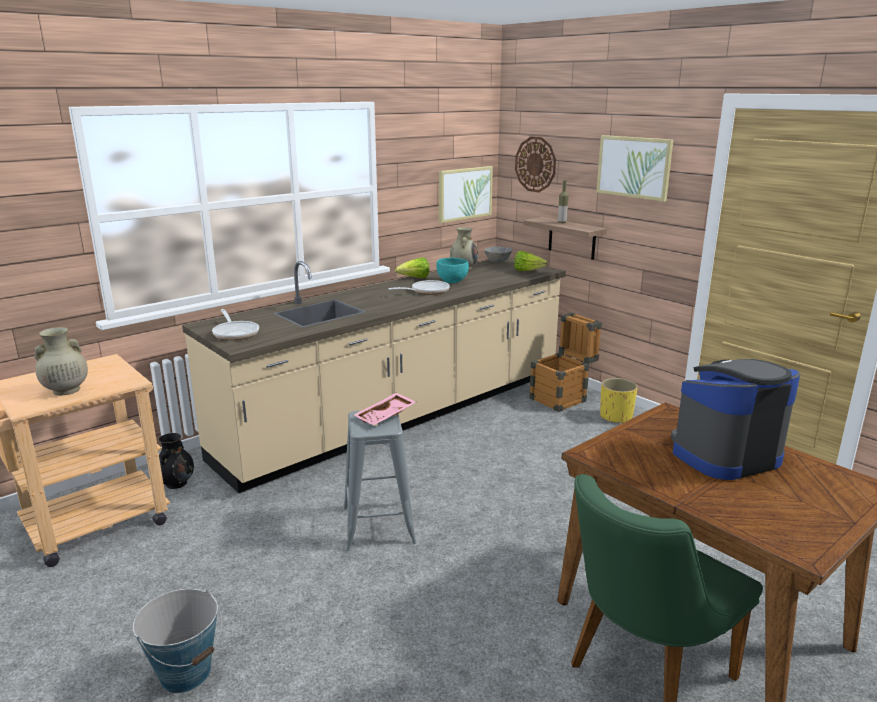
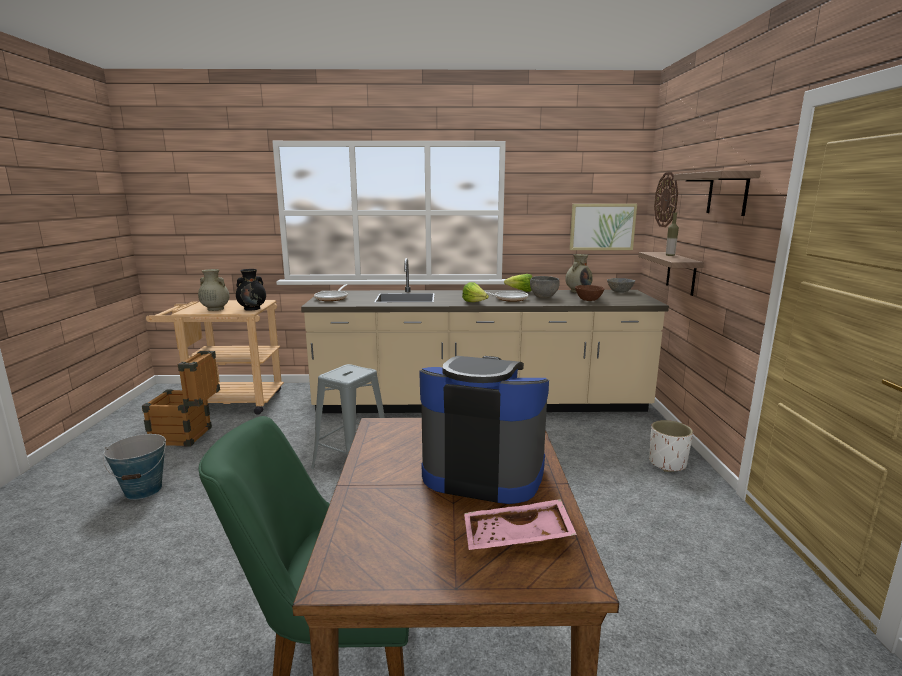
camera: 40 degrees right, 5 degrees down
(176, 483) = (298, 397): black vase -> black vase (252, 308)
(386, 416) = (359, 372): pink tray -> pink tray (517, 538)
(452, 281) = (543, 297): turquoise bowl -> grey bowl
(497, 277) = (588, 300): none -> brown bowl
(527, 271) = (629, 300): lettuce -> lettuce (475, 303)
(562, 398) = (636, 432): crate -> crate (188, 436)
(616, 417) = (667, 464): yellow planter -> white planter
(634, 167) = (727, 193): picture -> shelf

